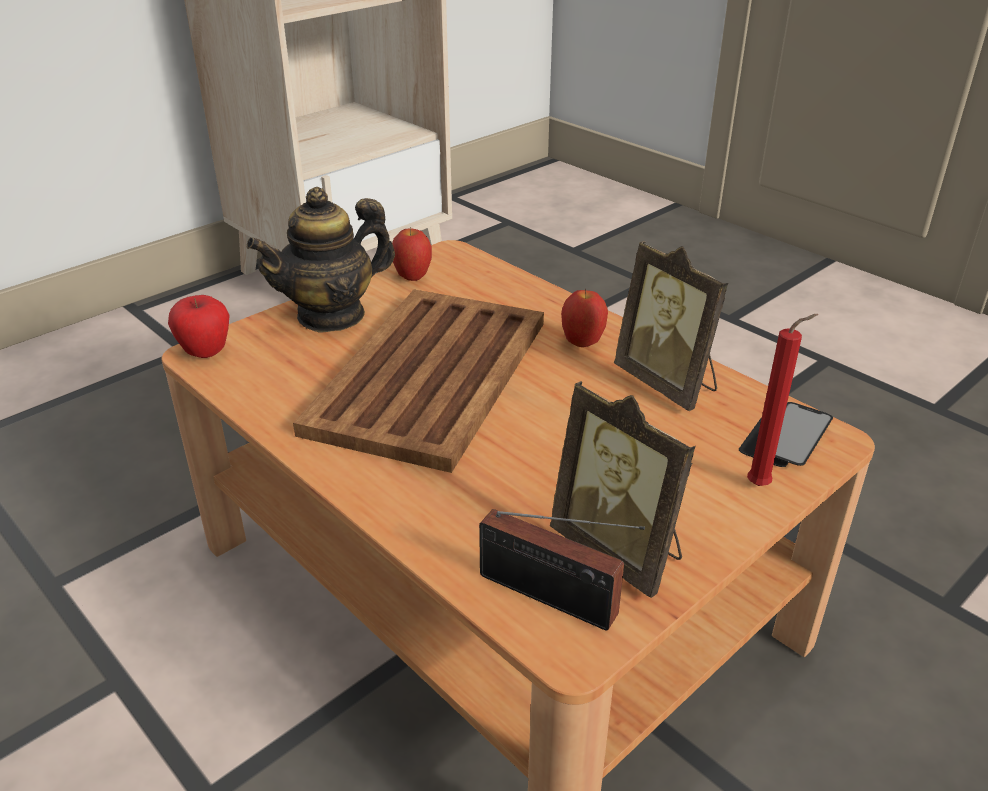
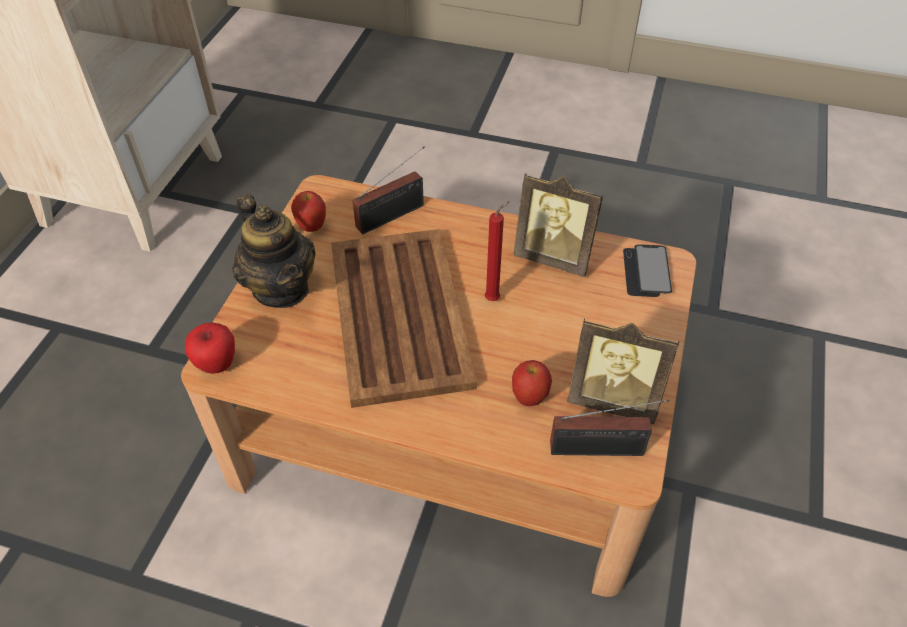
camera: 30 degrees left, 15 degrees up
(331, 315) = (281, 288): teapot -> teapot turned 60 degrees counterclockwise
(509, 293) = (394, 215): none -> radio
(582, 343) = (478, 244): apple -> apple (529, 398)
(762, 486) = (656, 315): red candle -> red candle (494, 298)

